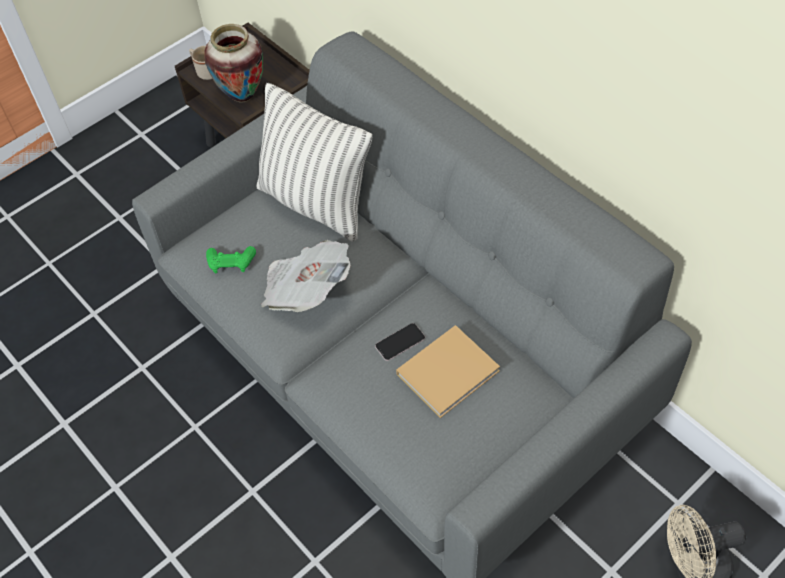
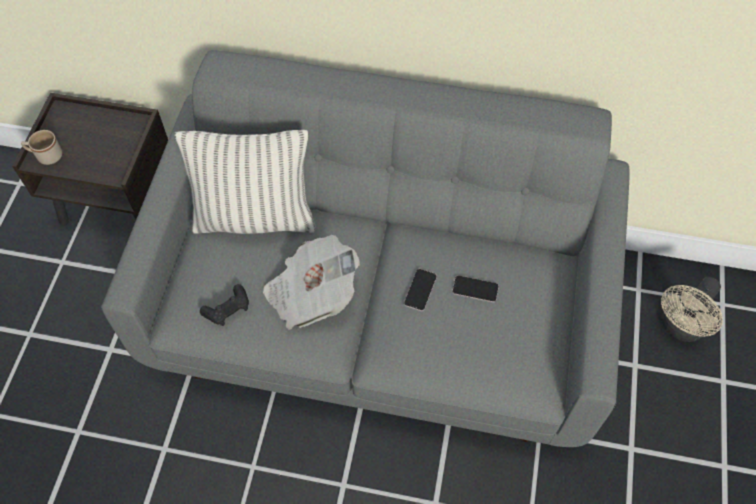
camera: 40 degrees left, 5 degrees up
(231, 263) = (227, 309): green game controller -> black game controller
(242, 96) = (101, 161): vase -> none
(450, 371) = (475, 289): beige book -> phone

